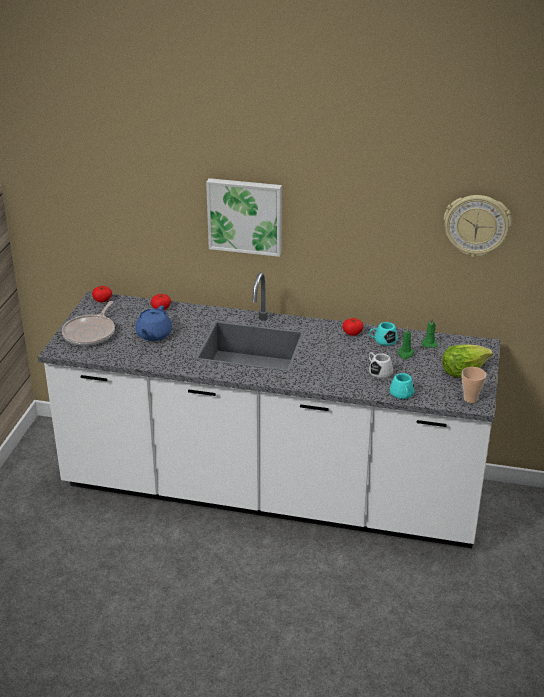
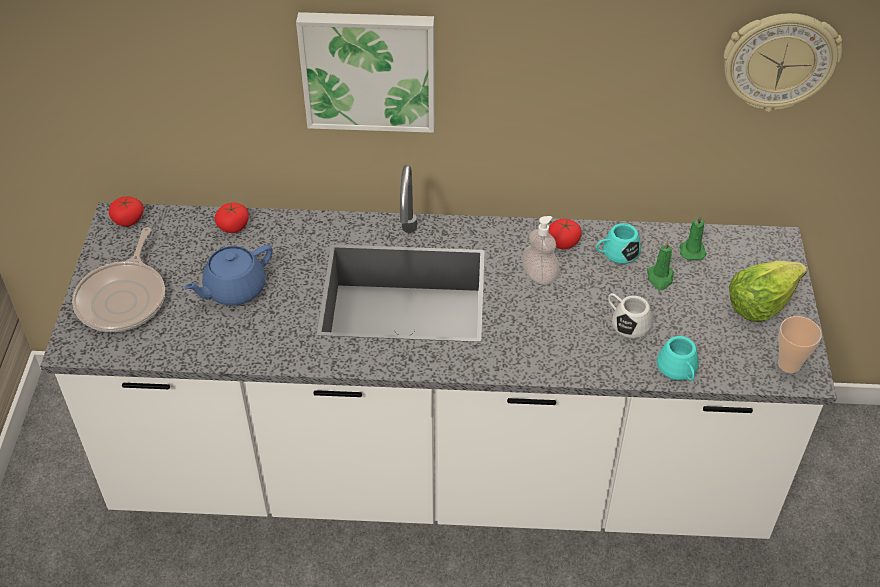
camera: 10 degrees left, 15 degrees up
(153, 335) = (234, 289): blue teapot -> blue teapot turned 45 degrees clockwise
(333, 346) = (539, 275): none -> soap dispenser

